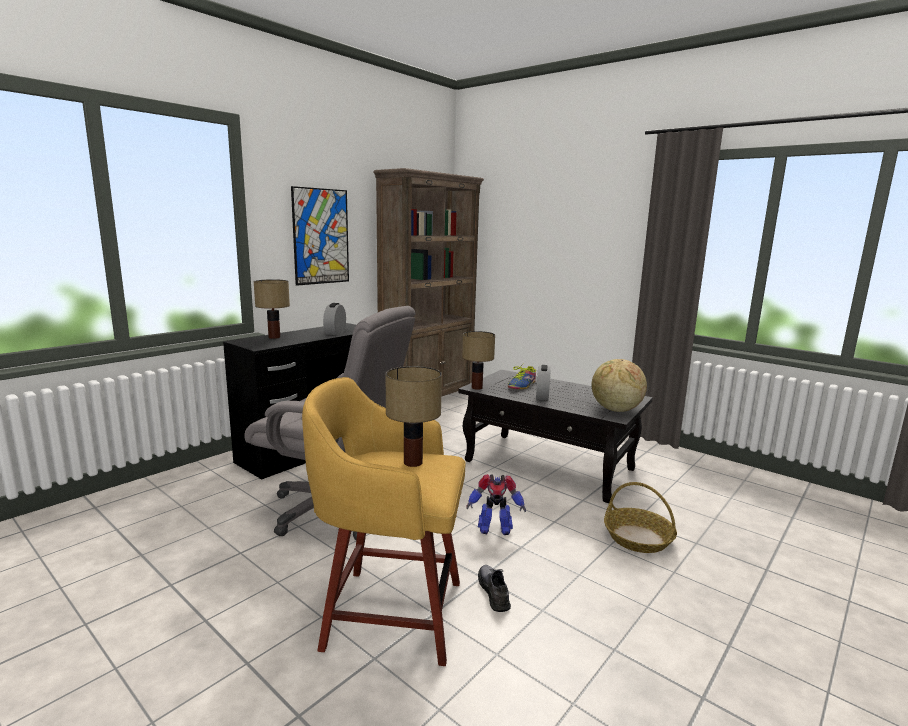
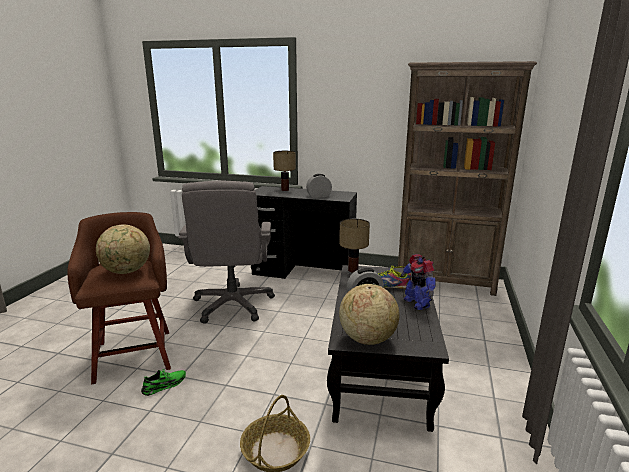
camera: 65 degrees right, 5 degrees up
(321, 236) = (355, 122): picture -> none
(389, 612) = (134, 353): yellow stool -> brown stool
(414, 462) = (127, 272): table lamp -> globe
(494, 529) = (244, 367): toy robot -> toy robot (417, 303)
(494, 592) = (164, 385): grey shoe -> green shoe

